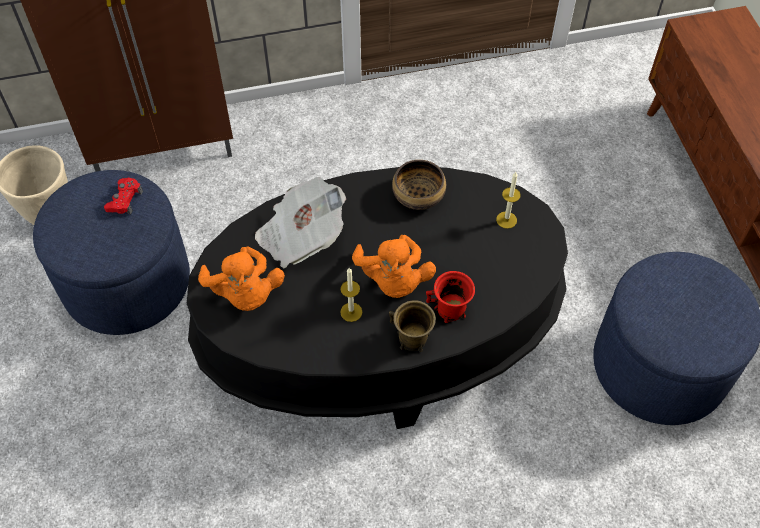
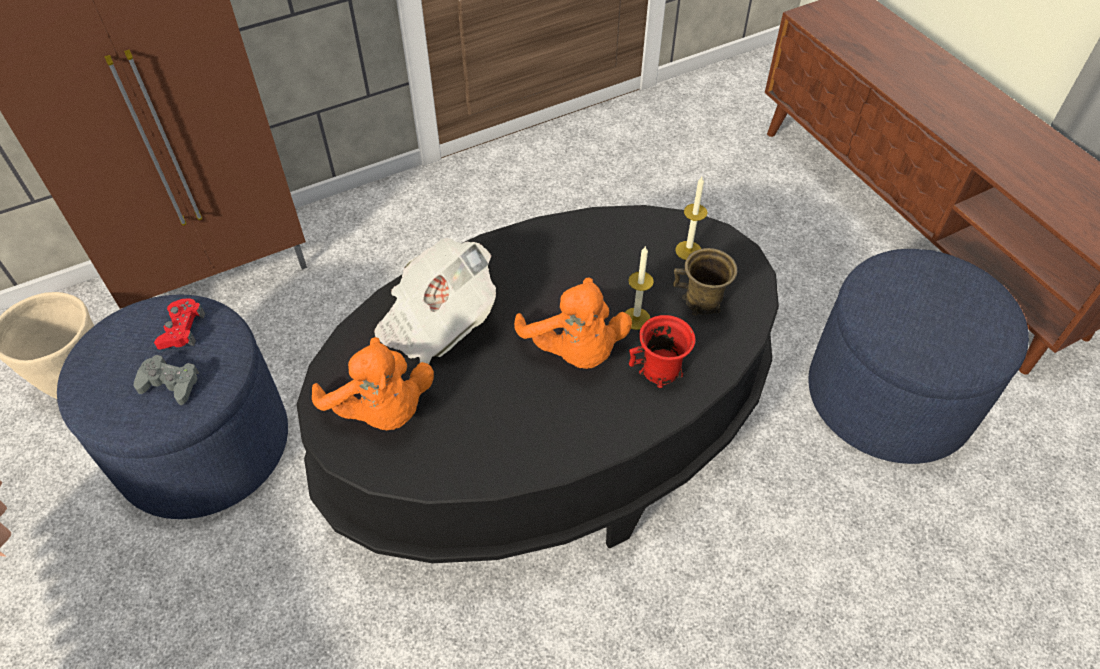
camera: 15 degrees left, 5 degrees down
(109, 239) = (170, 384): none -> grey game controller
(351, 312) = (532, 402): candle -> candle (636, 318)
(412, 339) = (625, 418): brown mug -> brown mug (703, 302)
(419, 195) = (571, 244): bowl -> none

